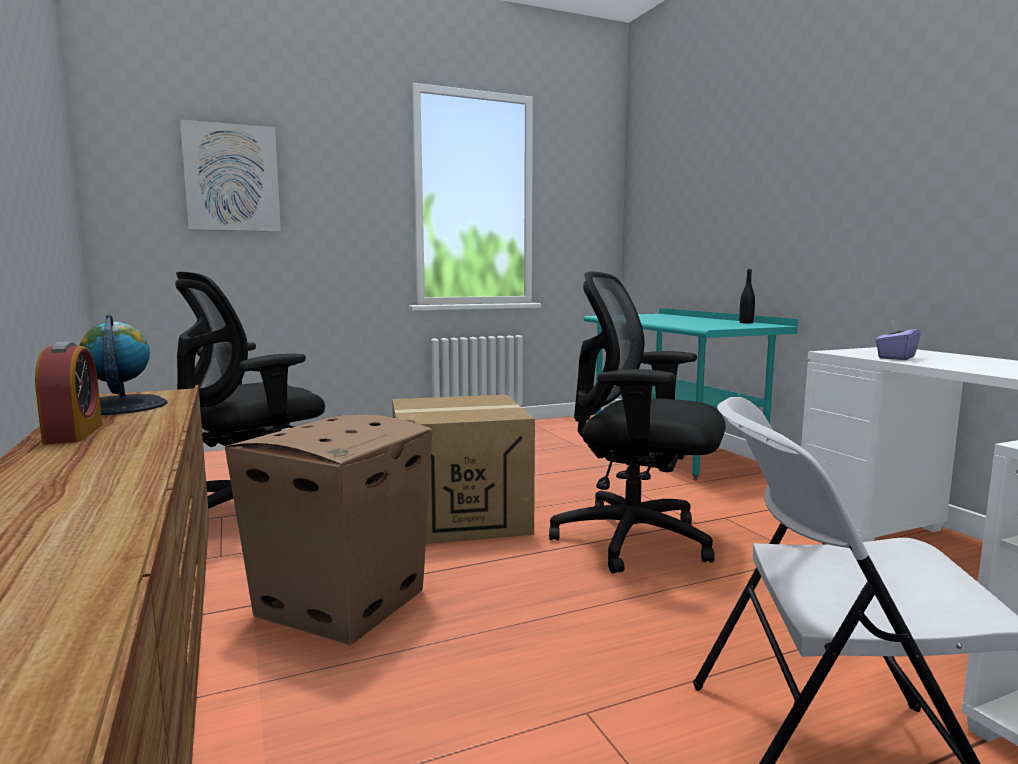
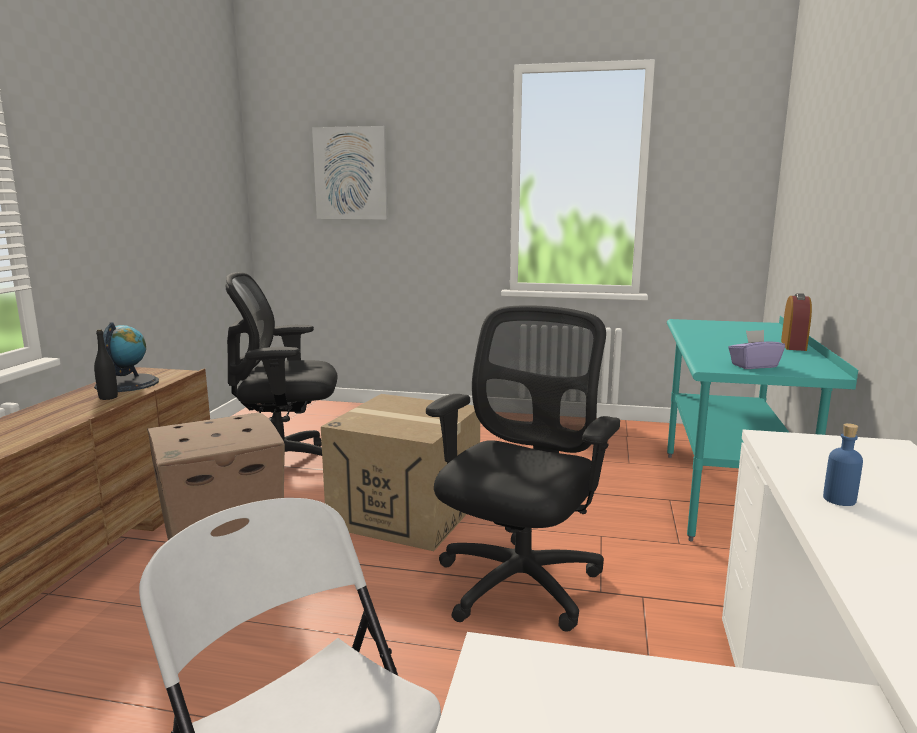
camera: 35 degrees right, 5 degrees up
(74, 434) = (53, 407): alarm clock -> alarm clock (793, 345)
(643, 539) = (517, 590): black office chair -> black office chair turned 60 degrees clockwise
(746, 323) = (809, 361): black bottle -> black bottle (108, 397)
(895, 357) = (811, 467): purple tissue box -> purple tissue box (753, 366)
(950, 364) = (839, 499): none -> blue bottle

